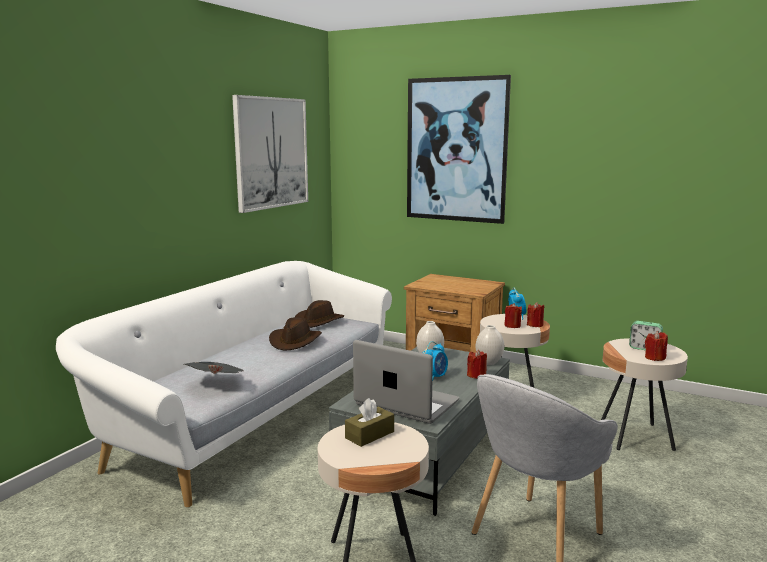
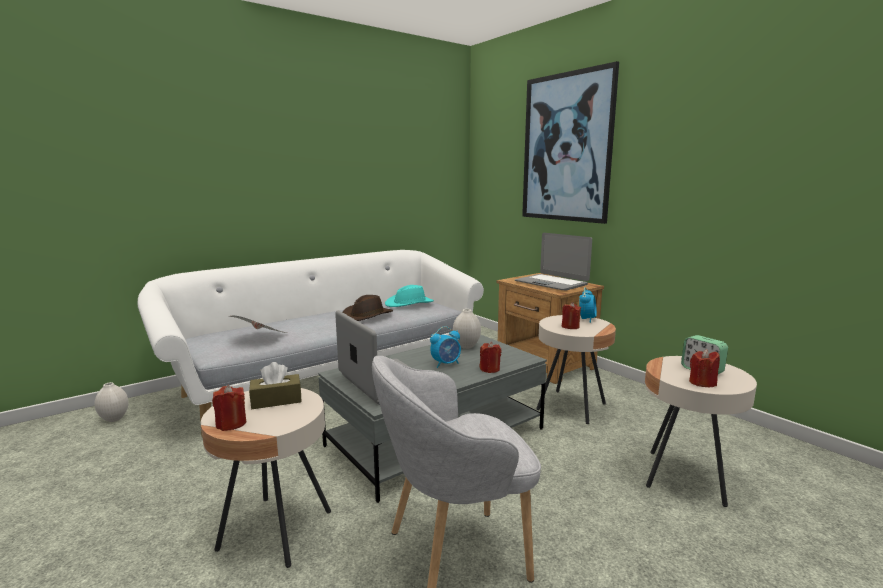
camera: 25 degrees right, 0 degrees up
(271, 153) = (396, 153): picture -> none
(318, 321) = (409, 303): brown hat -> turquoise hat
(458, 284) = (551, 283): none -> laptop
(489, 362) = (519, 359): white vase -> white vase (115, 419)
(535, 325) = (596, 329): red candle -> red candle (231, 424)

